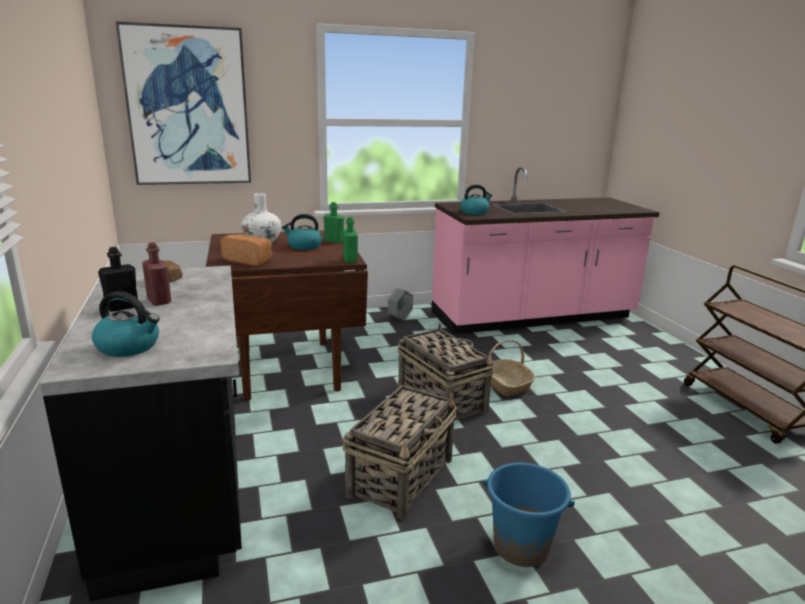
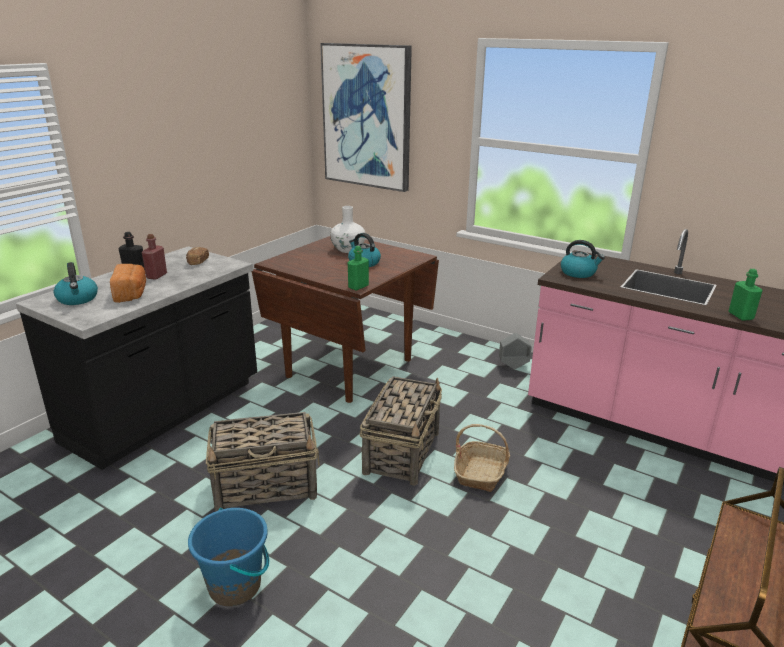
camera: 50 degrees right, 5 degrees up
(249, 260) = (299, 263): bread -> bread (131, 294)
(334, 241) = (396, 265): green bottle -> green bottle (740, 316)

